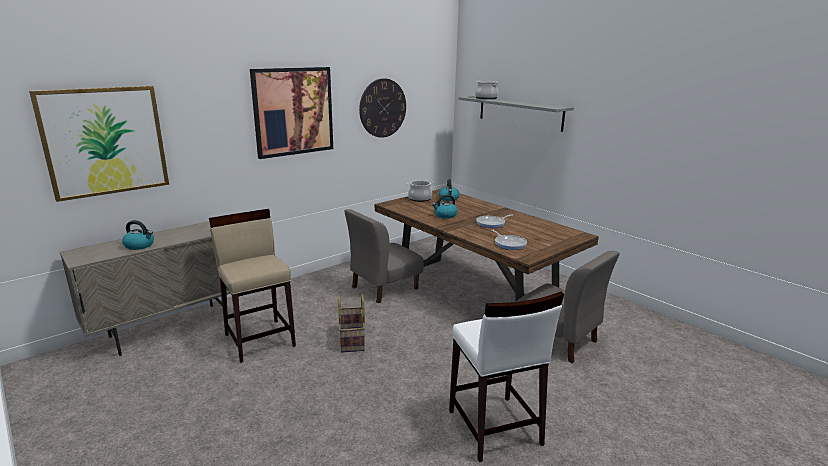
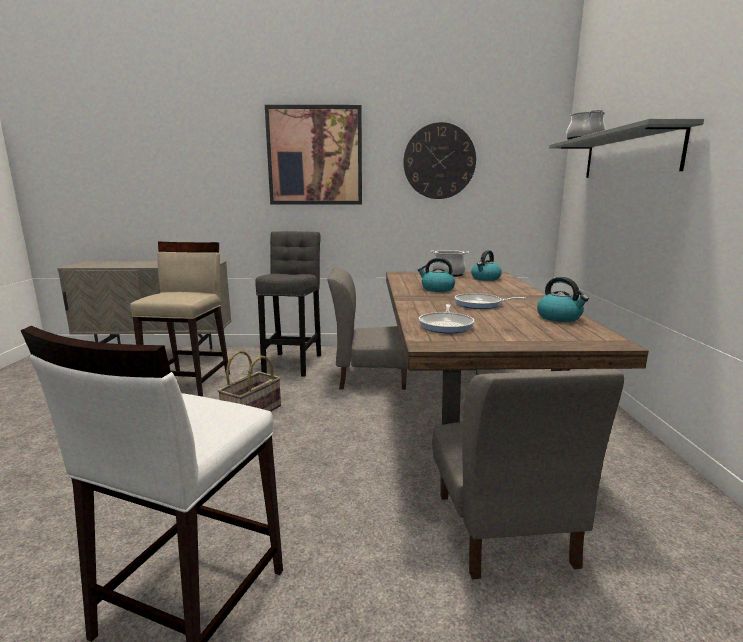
camera: 40 degrees right, 5 degrees down
(105, 141) = (127, 169): picture -> none
(140, 245) = (127, 265): kettle -> kettle (559, 317)
(310, 295) = (293, 363): none -> grey stool

